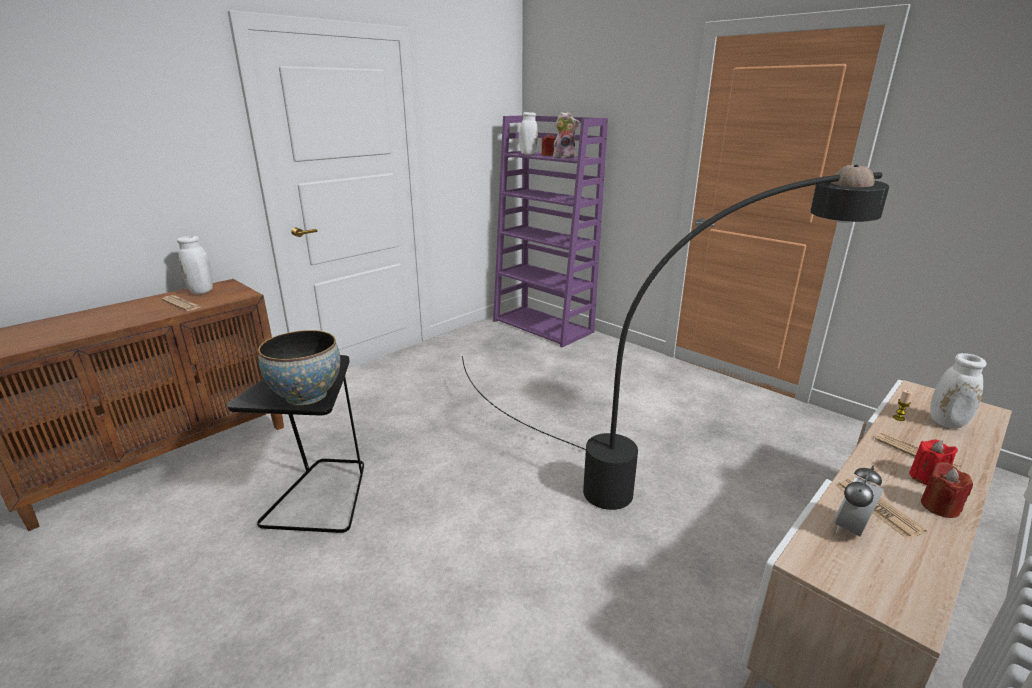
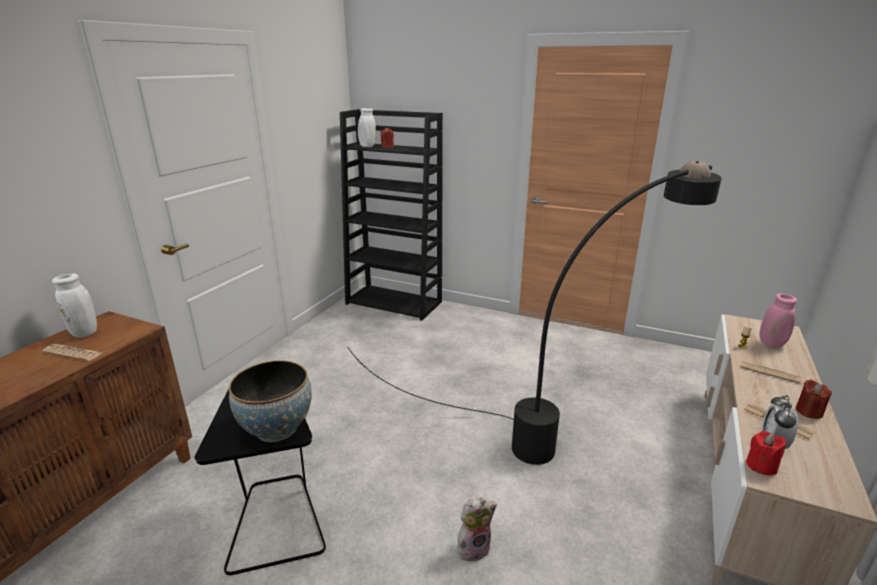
camera: 20 degrees left, 0 degrees up
(543, 326) = (395, 302): purple bookcase -> black bookcase
(564, 157) = (405, 148): plush toy -> plush toy (474, 547)
(926, 478) = (788, 391): red candle -> red candle (761, 466)
(948, 423) = (772, 344): white vase -> pink vase

